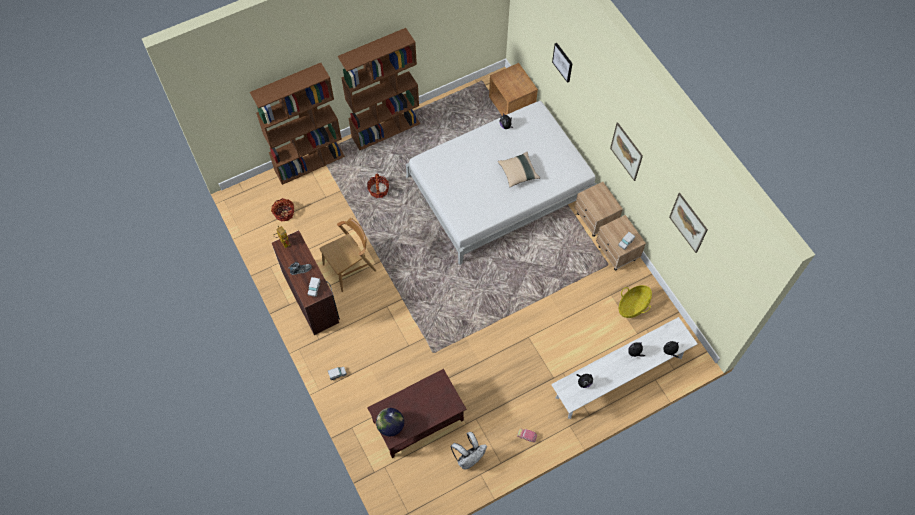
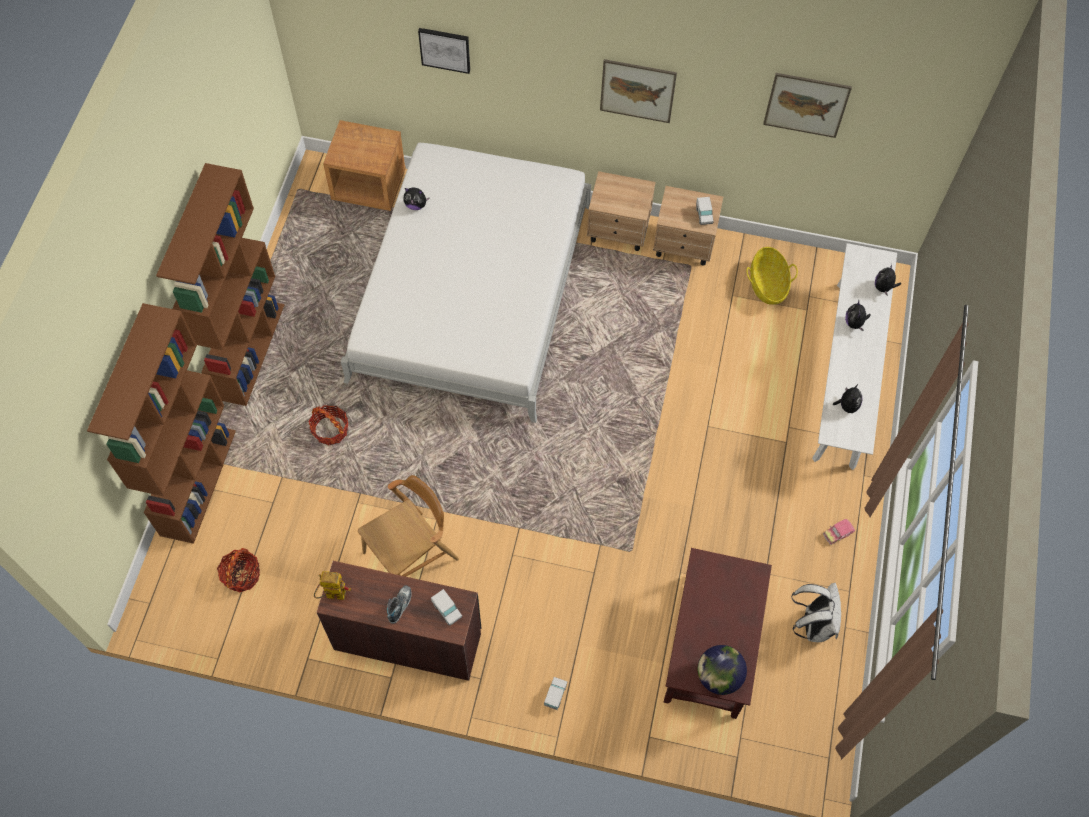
camera: 50 degrees left, 0 degrees up
(350, 268) = (411, 556): brown chair -> brown chair turned 45 degrees clockwise
(518, 173) = (498, 245): beige pillow -> none

